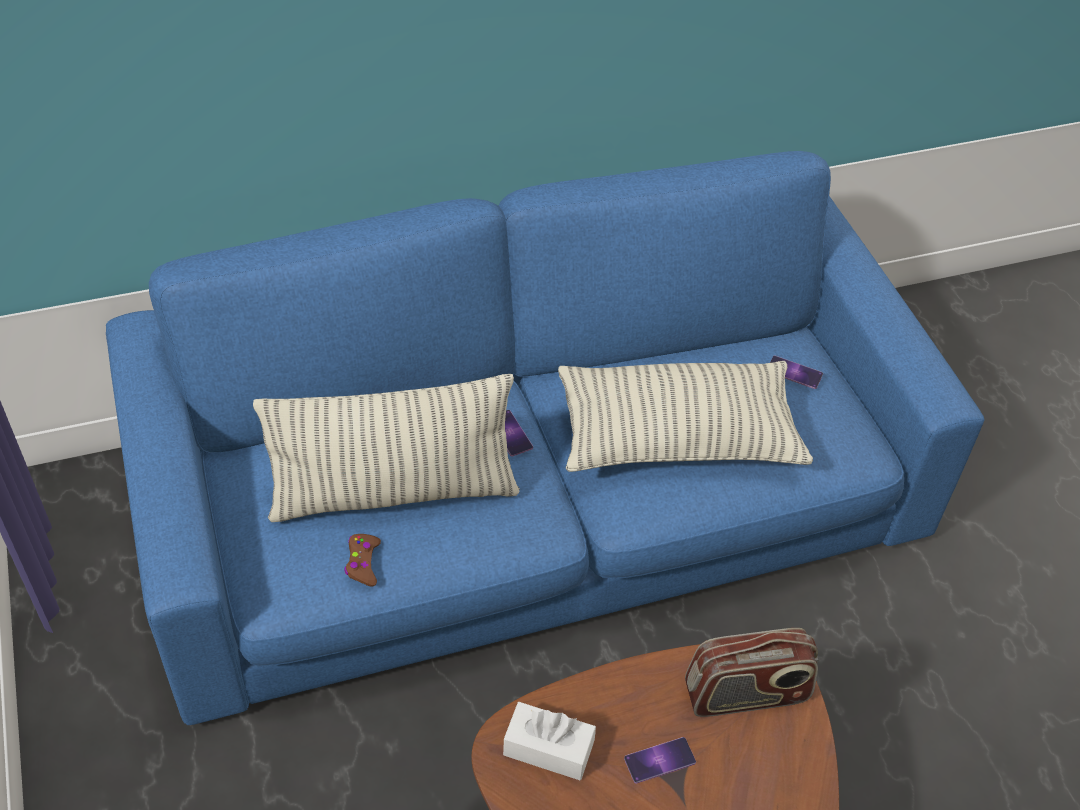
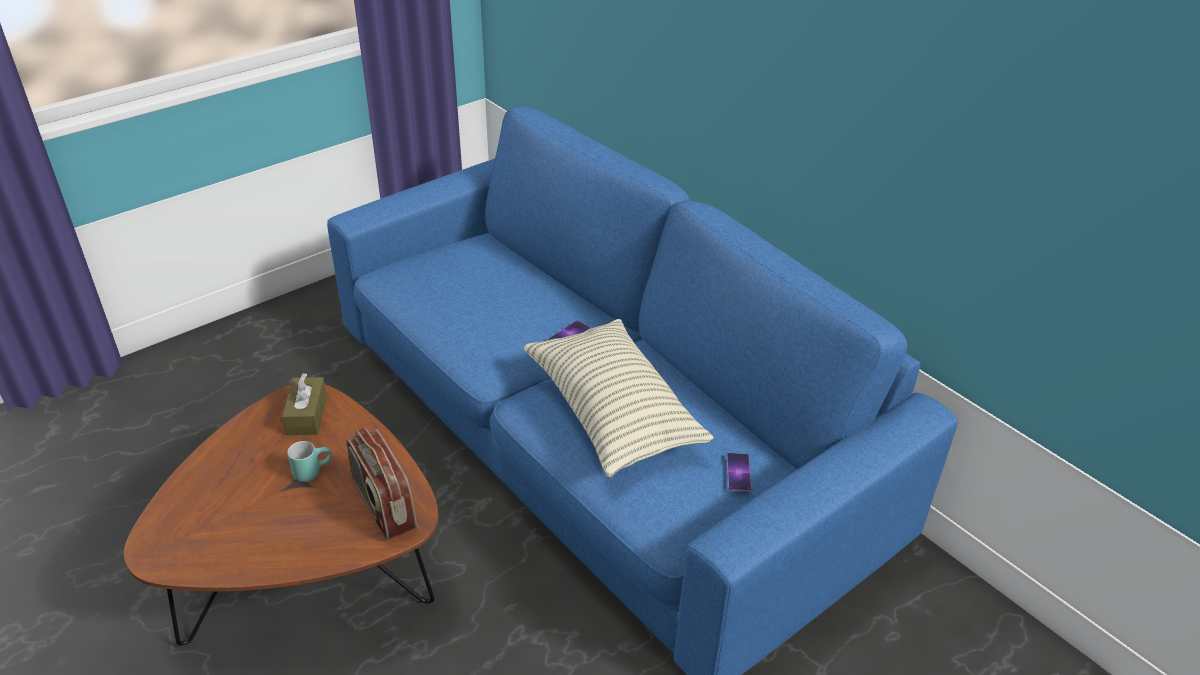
camera: 70 degrees right, 10 degrees down
(363, 563) = (418, 297): brown game controller -> none
(394, 492) = (482, 295): pillow -> none
(548, 749) = (307, 415): white tissue box -> brown tissue box
(659, 760) = (312, 470): phone -> turquoise mug

